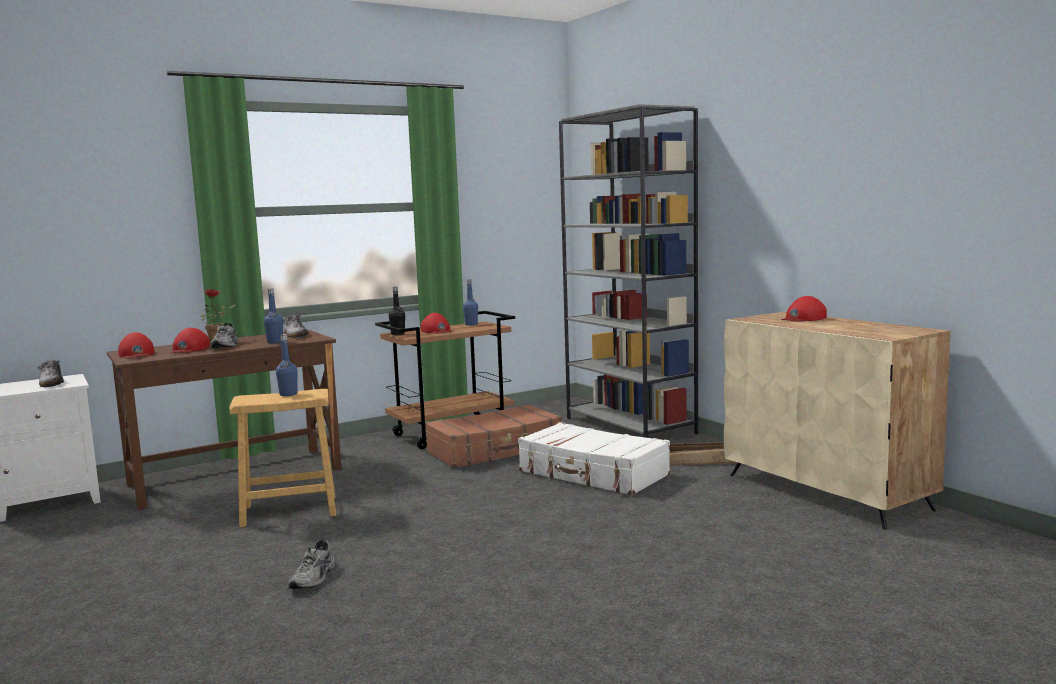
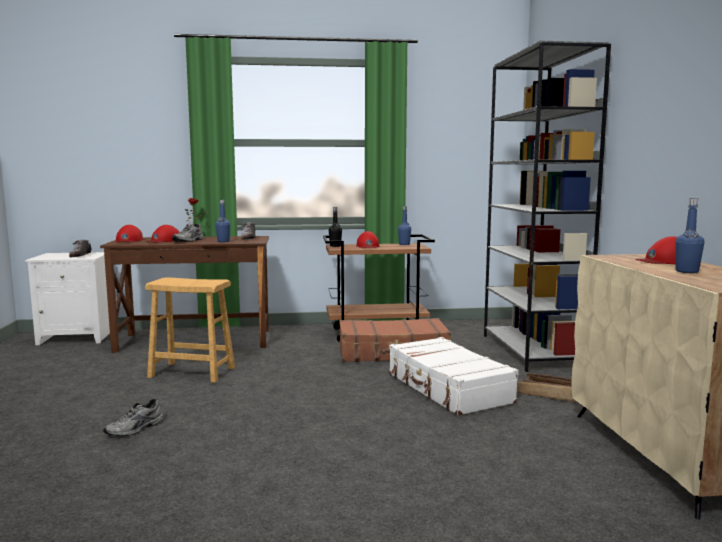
camera: 25 degrees right, 0 degrees up
(288, 394) = (197, 280): blue bottle -> blue bottle (687, 271)

